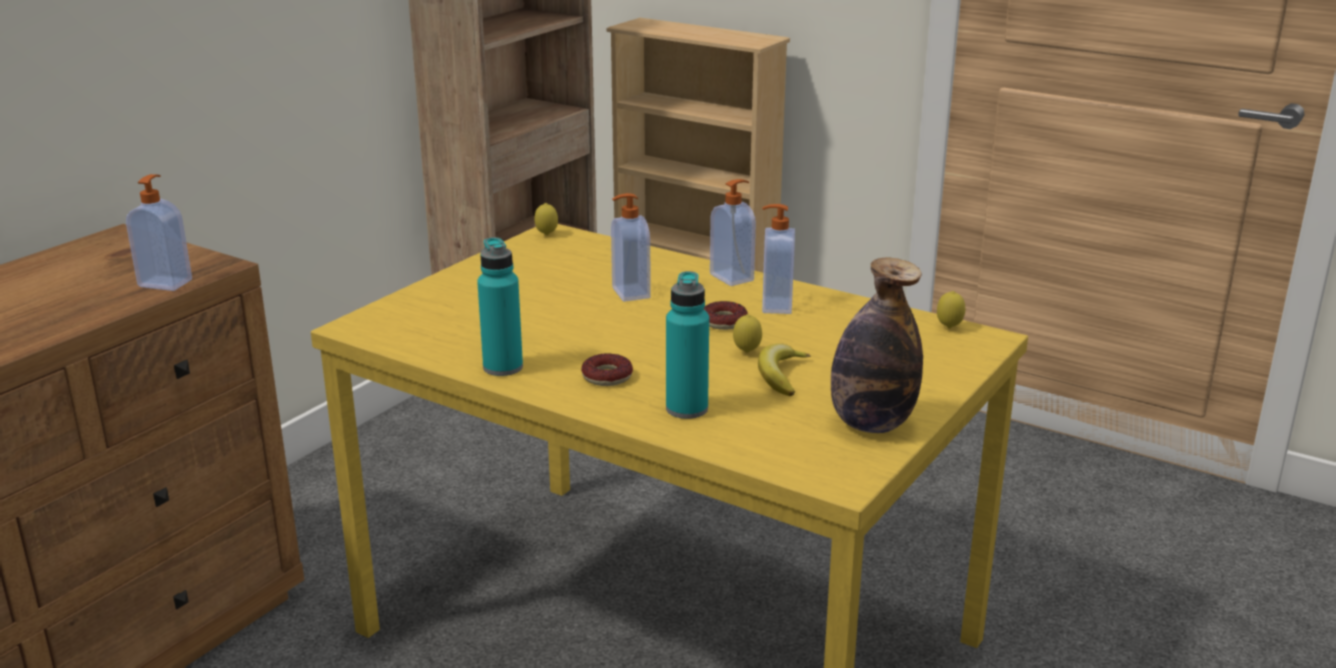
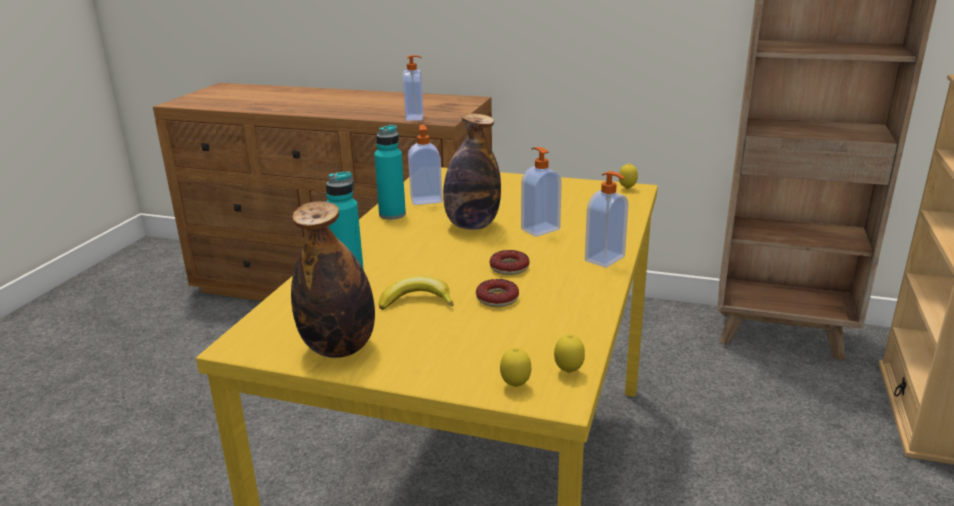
camera: 75 degrees right, 0 degrees up
(587, 325) = (472, 225): none -> bottle
(607, 376) = (390, 244): donut -> donut (497, 298)
(747, 352) = (455, 283): lemon -> lemon (515, 386)
(775, 306) = (557, 283): soap dispenser -> soap dispenser (426, 200)

